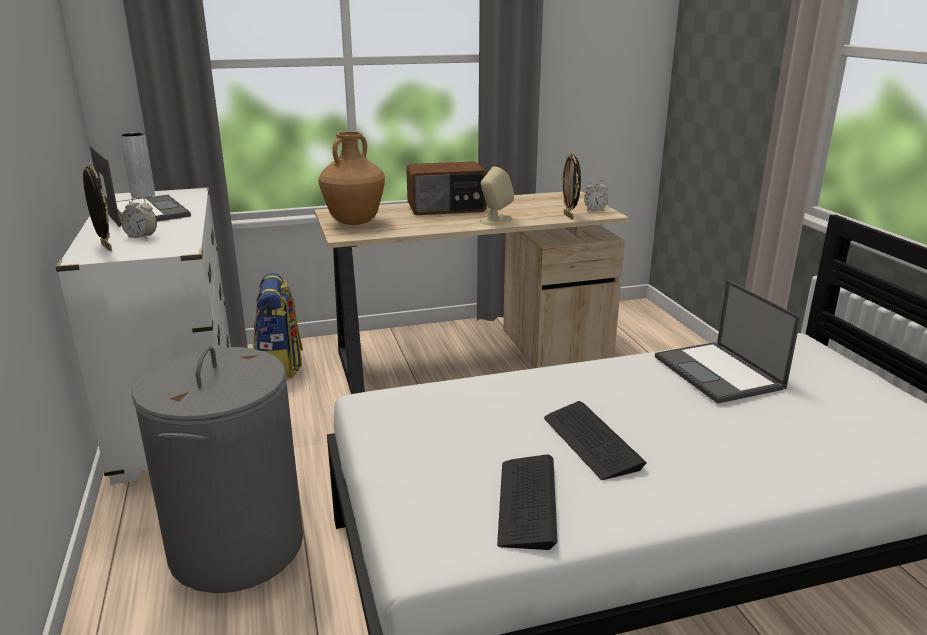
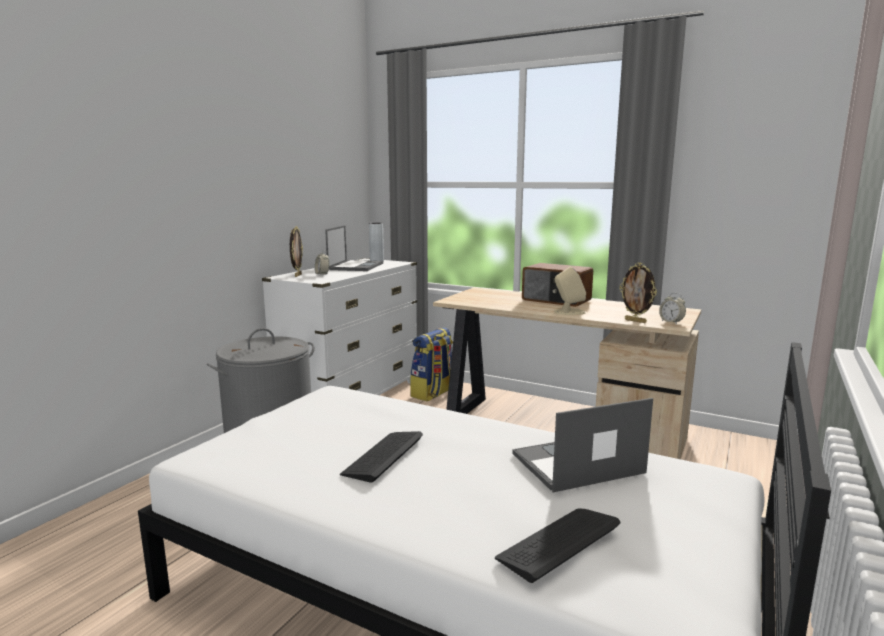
camera: 45 degrees right, 10 degrees down
(355, 222) = (476, 296): brown vase -> none
(527, 502) = (280, 463): keyboard -> keyboard (559, 543)
(569, 216) = (635, 321): picture frame -> picture frame turned 75 degrees counterclockwise
(719, 373) = (576, 464): laptop -> laptop turned 45 degrees clockwise

